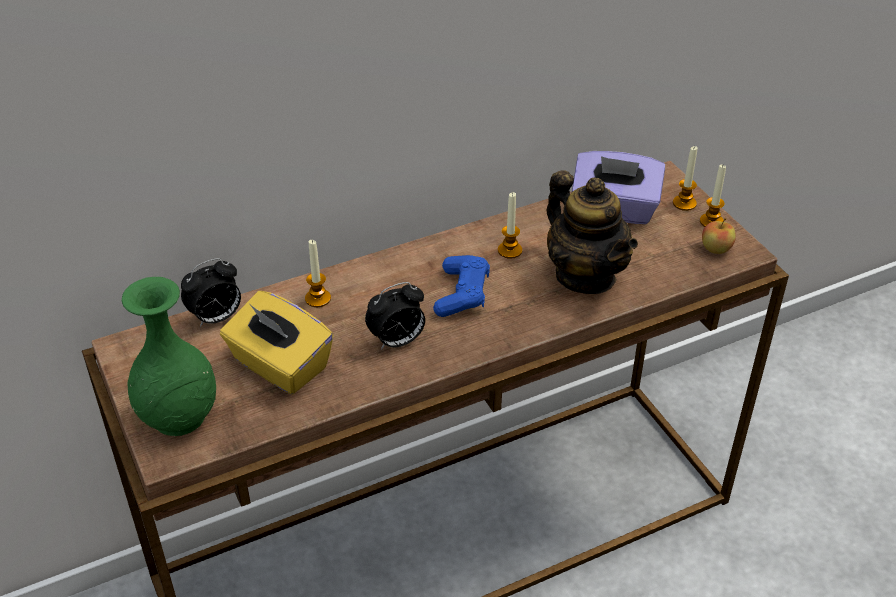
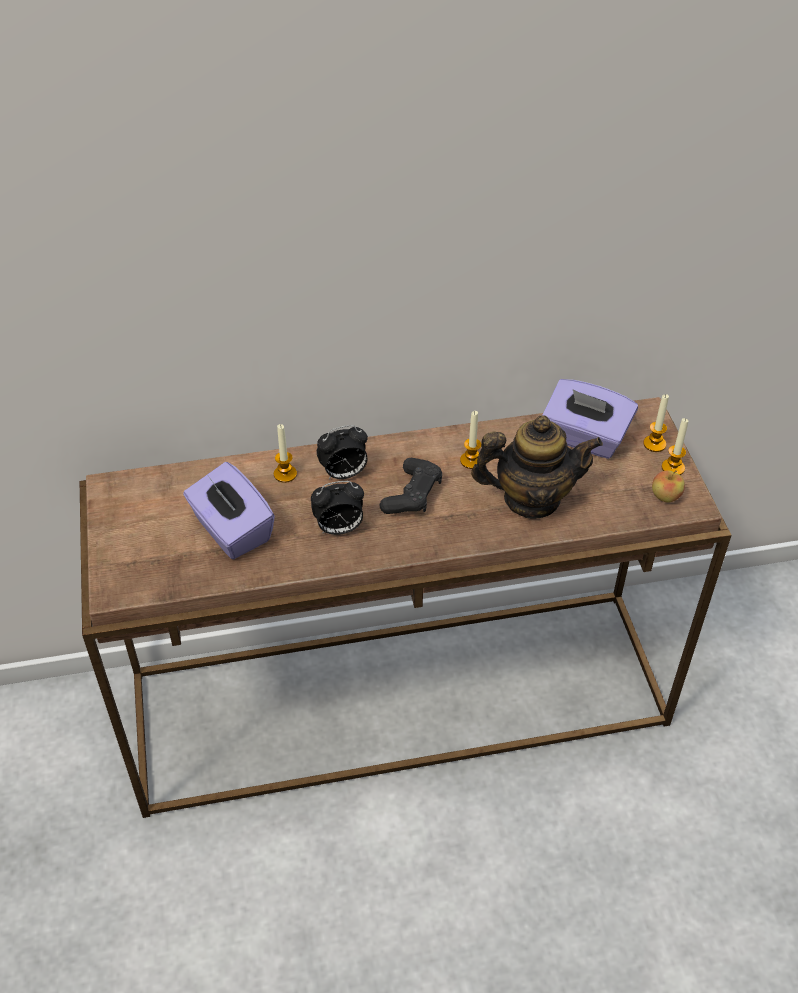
camera: 15 degrees right, 5 degrees up
(179, 417) = (134, 560): green vase -> none
(216, 318) = (193, 475): alarm clock -> alarm clock (343, 474)
(279, 365) = (231, 530): yellow tissue box -> purple tissue box
(462, 294) = (412, 495): blue game controller -> black game controller
(585, 275) = (531, 499): teapot -> teapot turned 75 degrees counterclockwise

